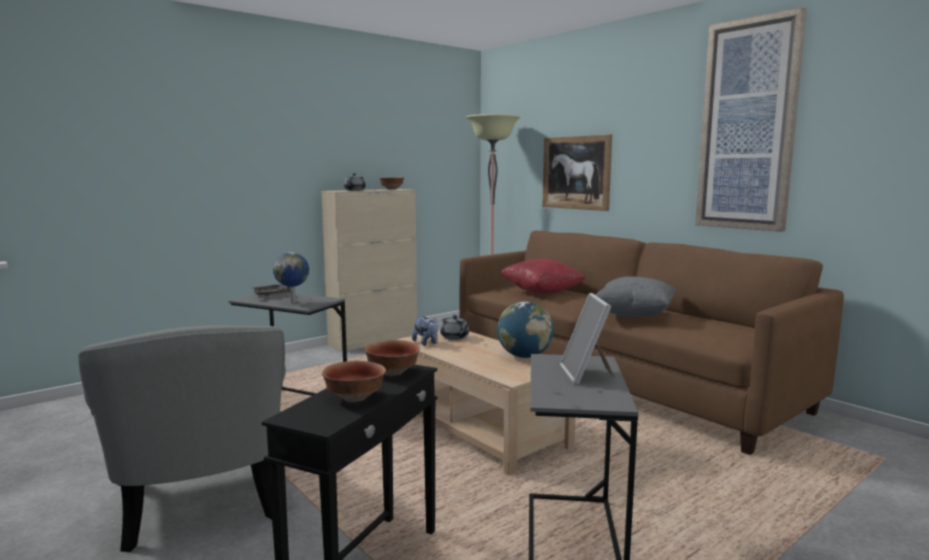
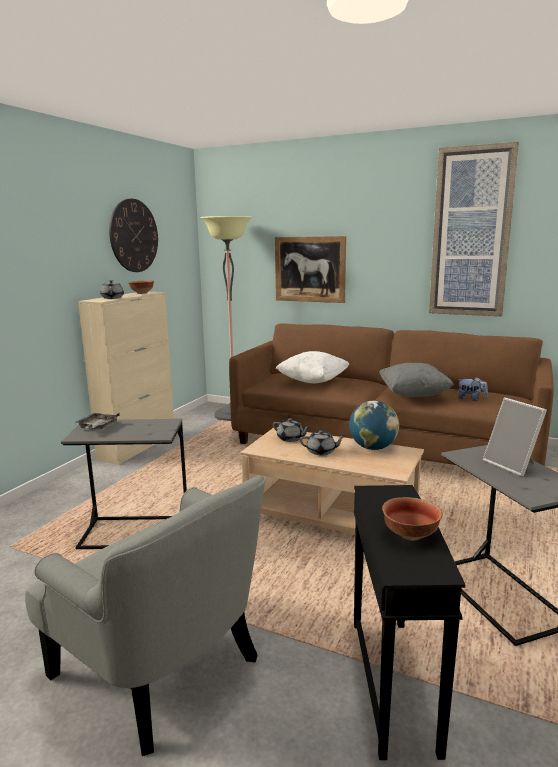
camera: 25 degrees left, 5 degrees up
(293, 302) = (138, 431): globe -> none
(393, 372) = (389, 498): bowl -> none
(394, 134) = (134, 236): none -> wall clock
(426, 343) = (276, 450): plush toy -> plush toy (471, 399)
(467, 351) = (321, 452): none -> grey teapot
(542, 292) = (313, 381): red pillow -> white pillow

